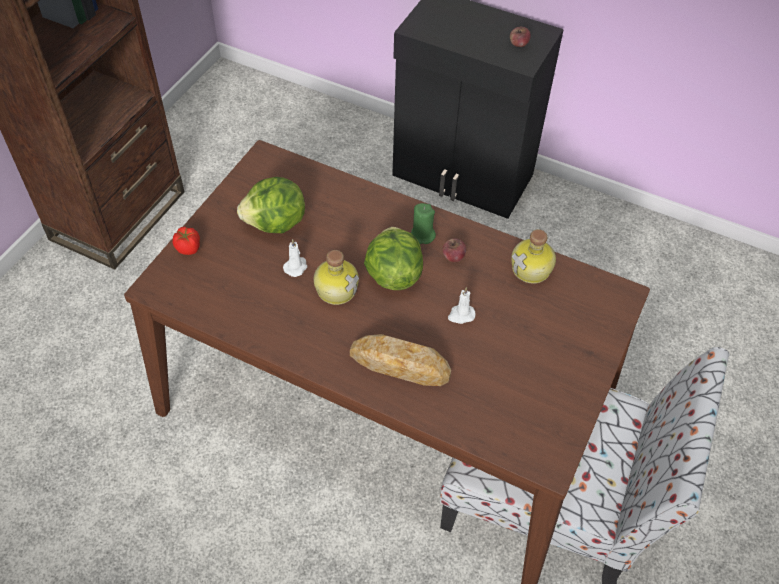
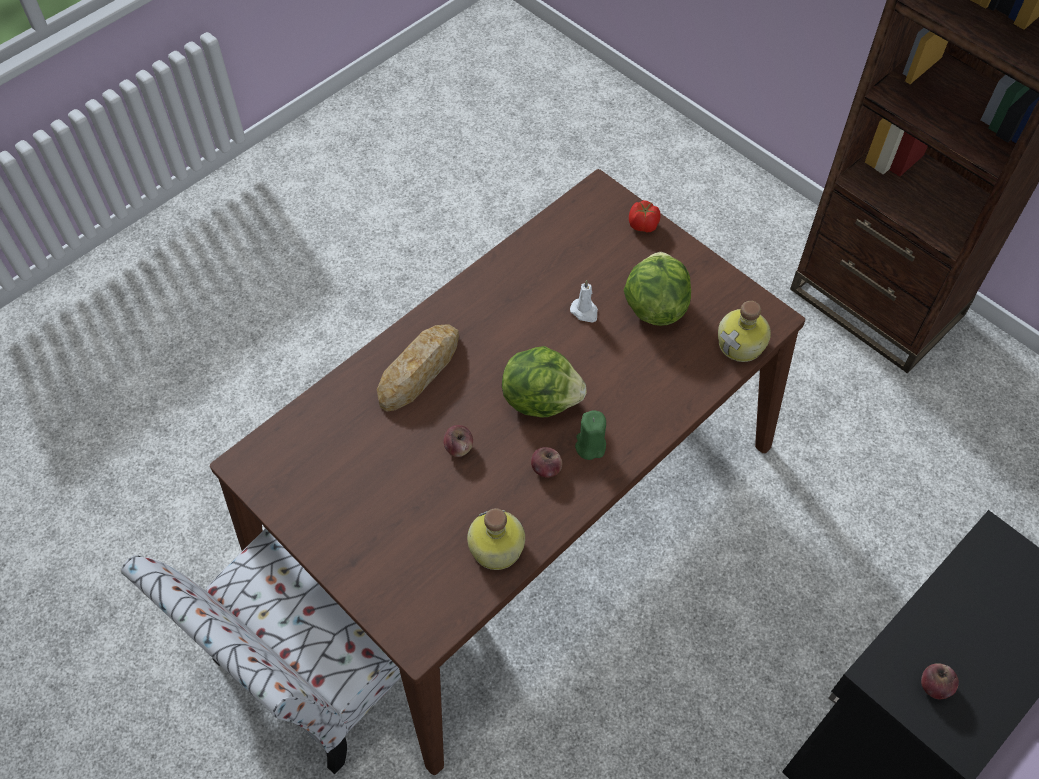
camera: 110 degrees right, 5 degrees up
(336, 288) = (541, 340): bottle -> bottle (742, 344)
(461, 315) = (459, 447): white candle -> apple

